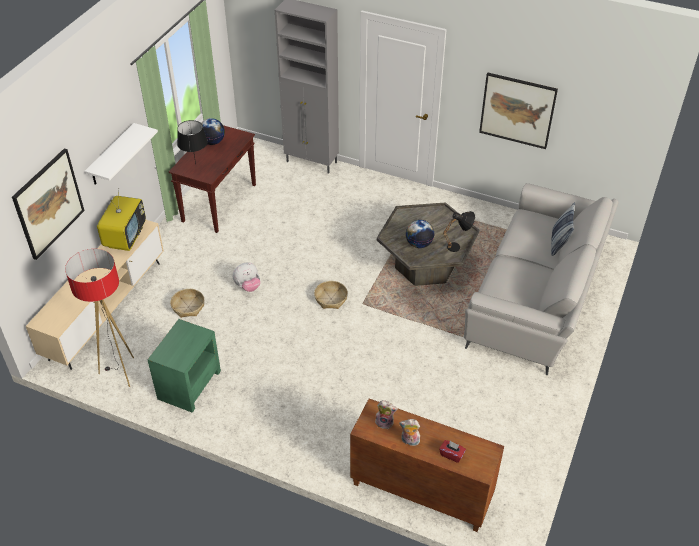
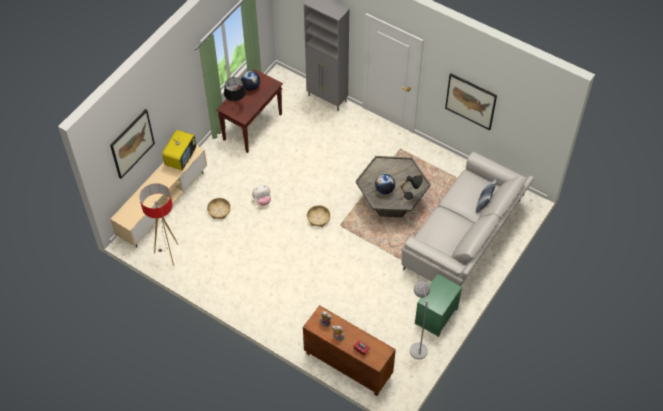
camera: 10 degrees right, 10 degrees up
(112, 155) = (176, 104): white shelf -> none
(188, 385) = (212, 270): green side table -> green side table (436, 315)
(516, 447) = (417, 345): none -> grey floor lamp

